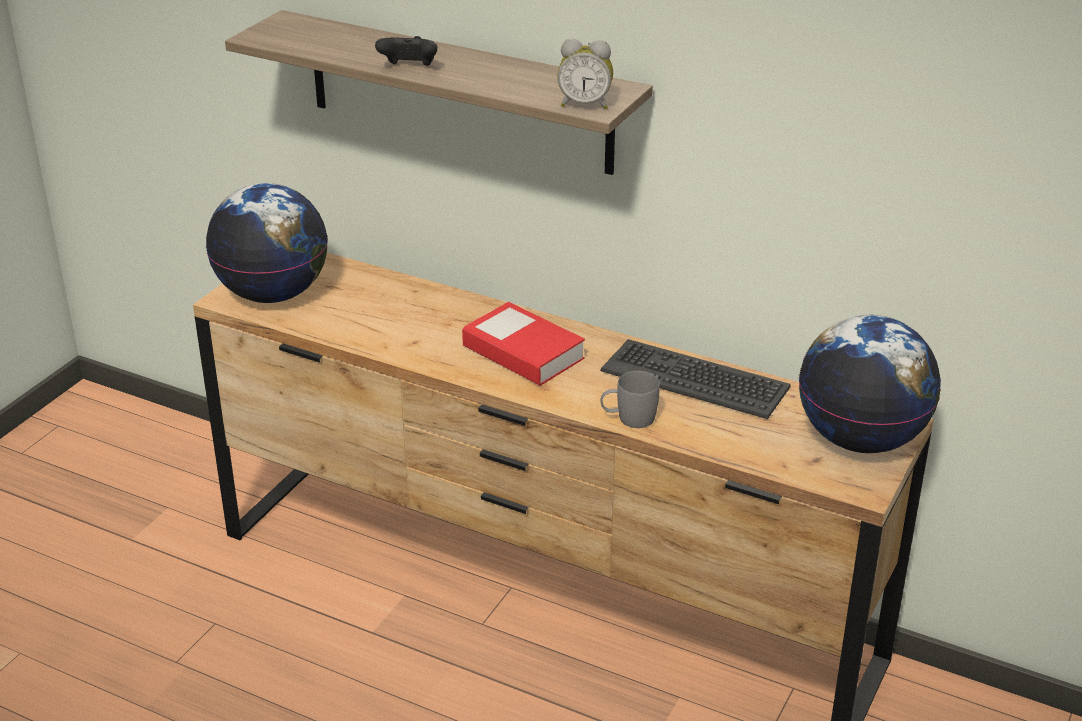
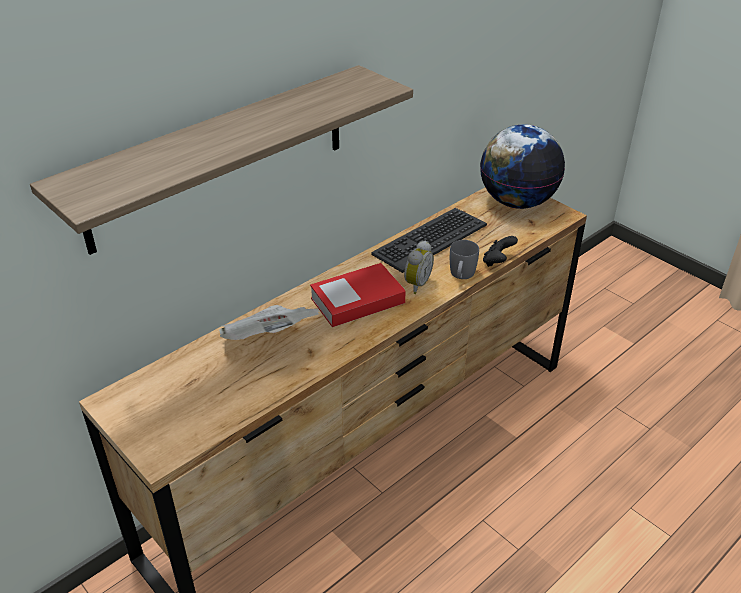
camera: 70 degrees left, 5 degrees up
(273, 294) = (175, 422): globe -> none
(409, 68) = (246, 142): black game controller -> black game controller (497, 262)
(418, 314) = (270, 341): none -> newspaper
(585, 104) = (376, 90): alarm clock -> alarm clock (416, 284)

